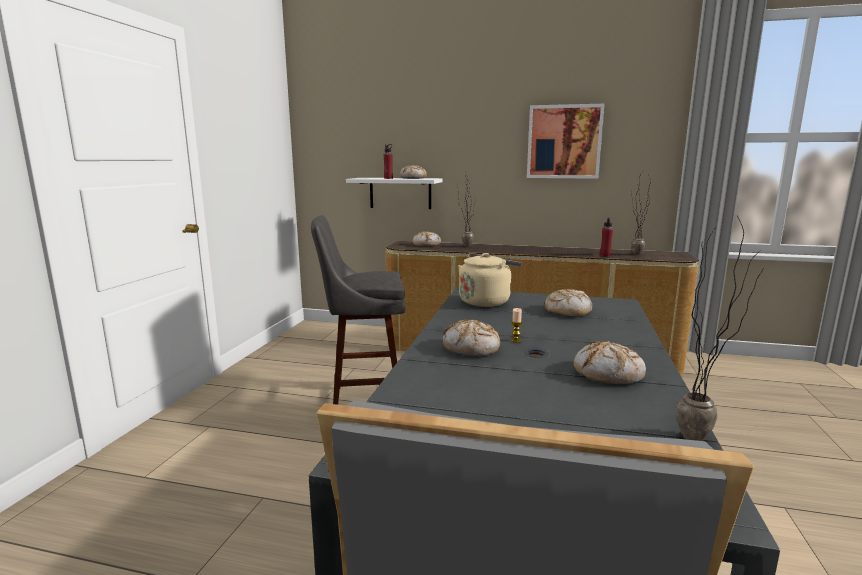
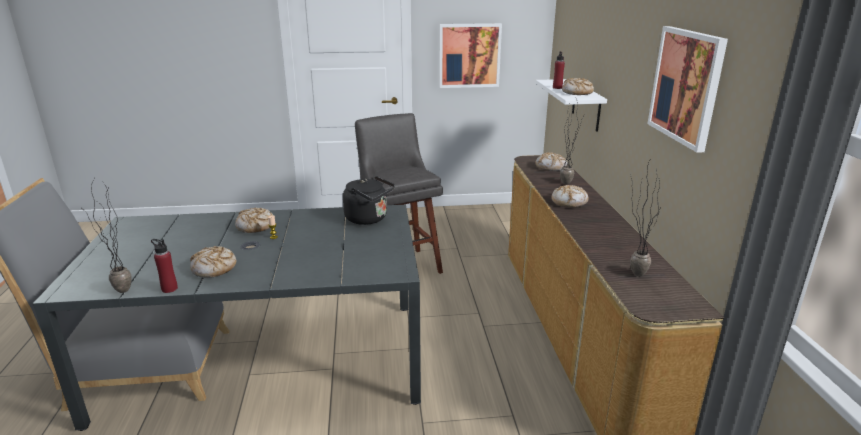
camera: 70 degrees right, 10 degrees up
(245, 166) = (469, 55): none -> picture
(486, 301) = (369, 219): beige kettle -> black kettle
(567, 311) = (355, 250): bread -> bread (569, 202)
(605, 255) = (603, 254): red bottle -> red bottle (169, 289)

